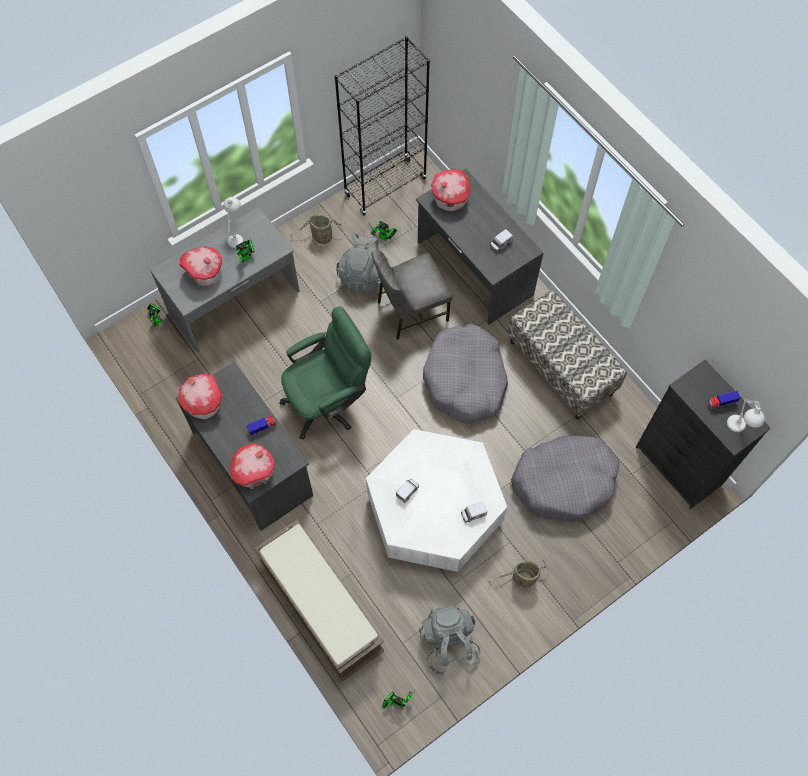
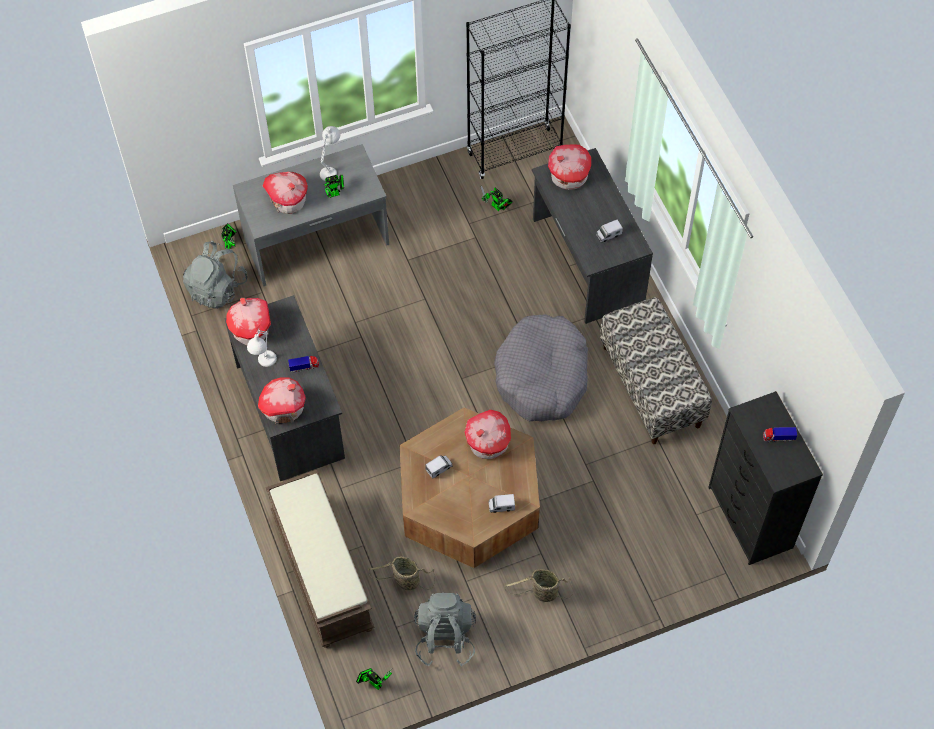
camera: 15 degrees right, 5 degrees down
(320, 238) = (428, 193): basket -> basket (405, 581)
(328, 401) = (388, 366): green office chair -> none
(362, 274) = (462, 242): grey backpack -> grey backpack (217, 288)
(411, 310) = (504, 291): grey chair -> none
(434, 510) = (469, 502): white coffee table -> brown coffee table
(445, 458) = (488, 444): none -> toy house
(564, 481) = (618, 505): grey dog bed -> none
(737, 431) = (785, 469): white table lamp -> white table lamp (264, 365)

